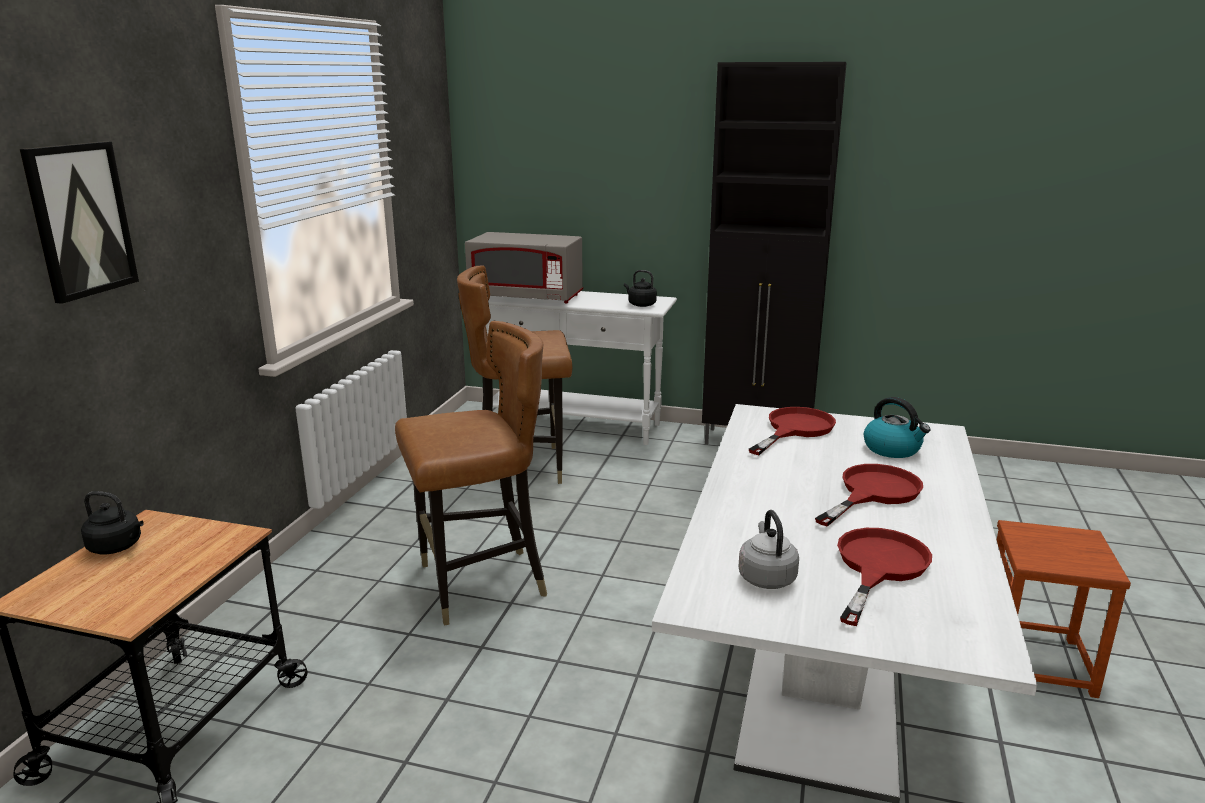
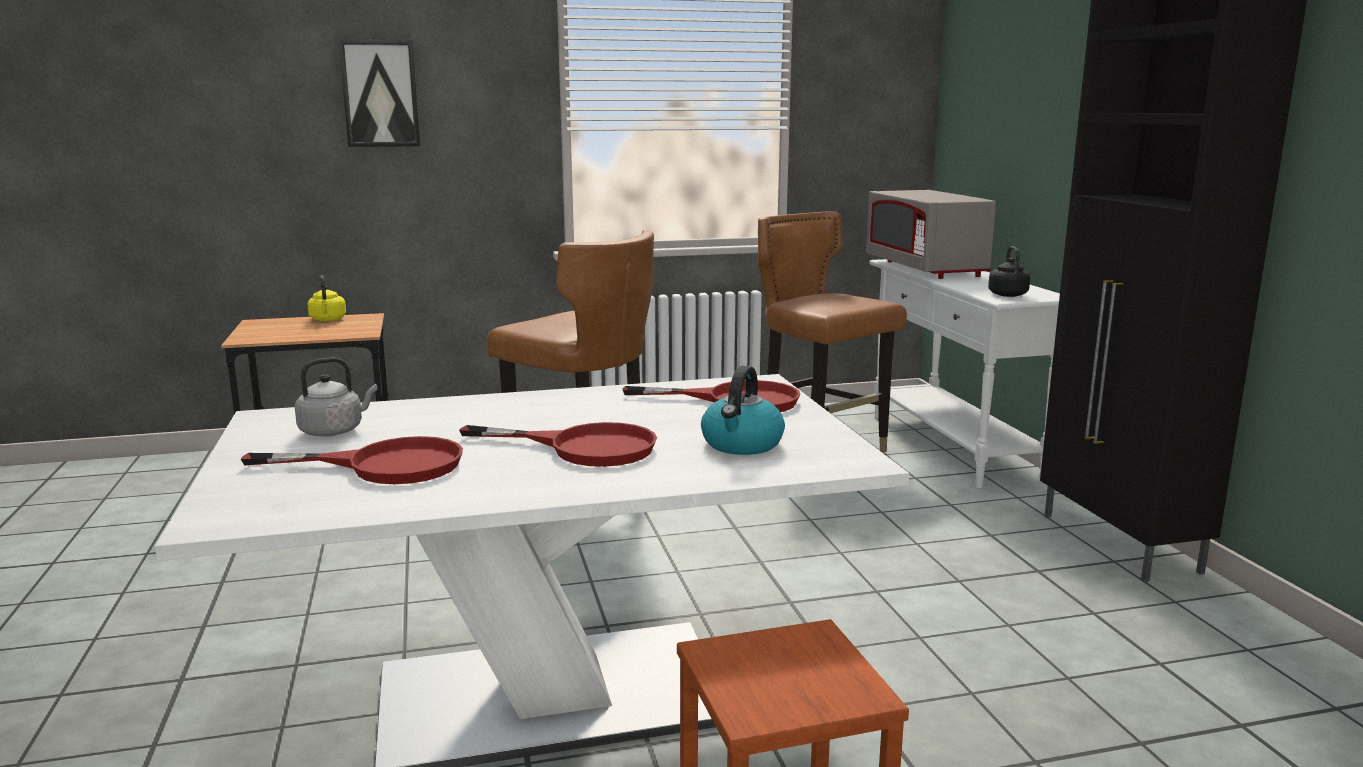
camera: 60 degrees right, 5 degrees down
(117, 547) = (328, 320): black kettle -> yellow kettle

